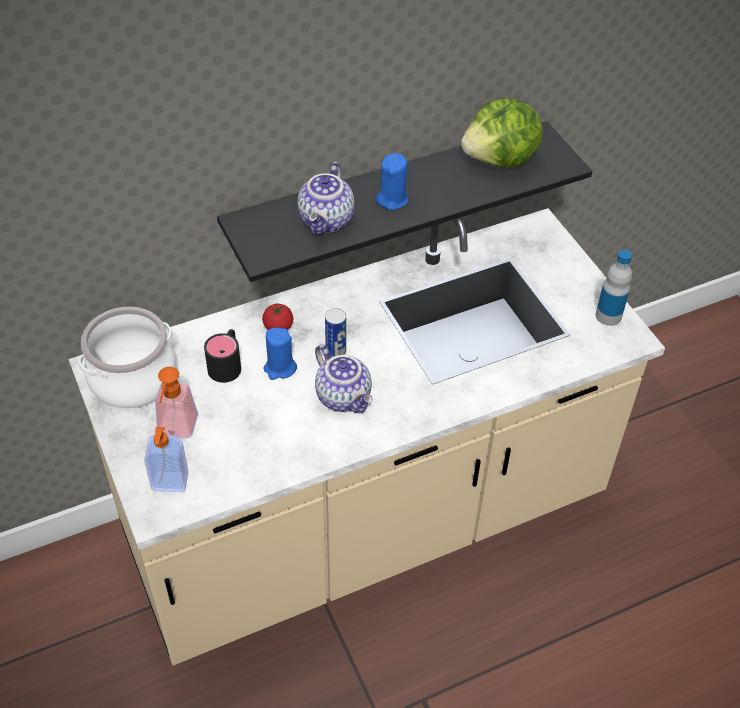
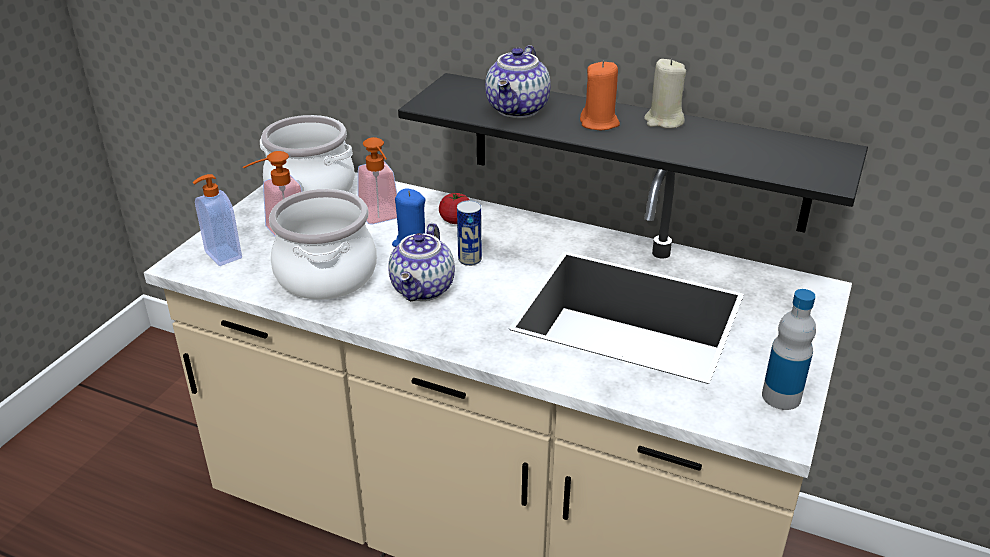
camera: 50 degrees right, 15 degrees down
(227, 363) = (382, 218): black mug -> soap dispenser
(267, 438) = (325, 275): none -> cooking pot
(327, 221) = (519, 110): teapot -> teapot turned 45 degrees counterclockwise
(392, 199) = (599, 123): blue candle -> orange candle
(423, 171) = (663, 121): none -> beige candle
(500, 160) = (758, 147): lettuce -> none

